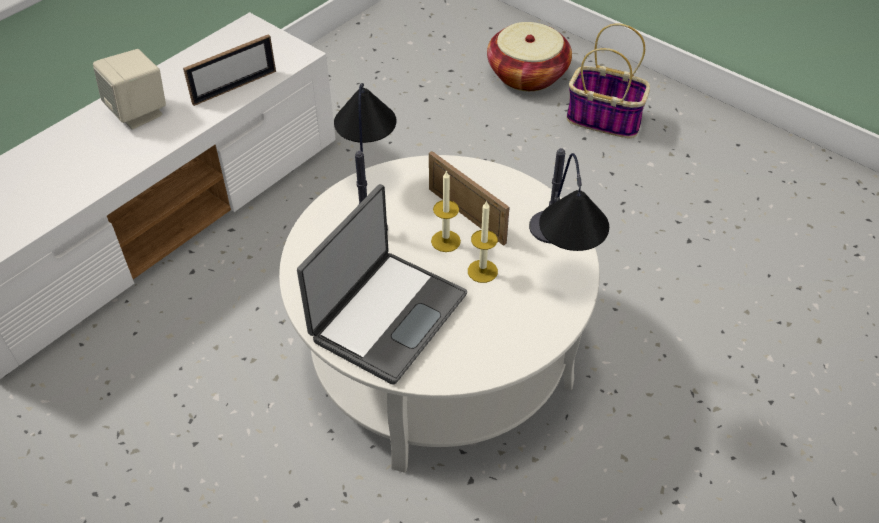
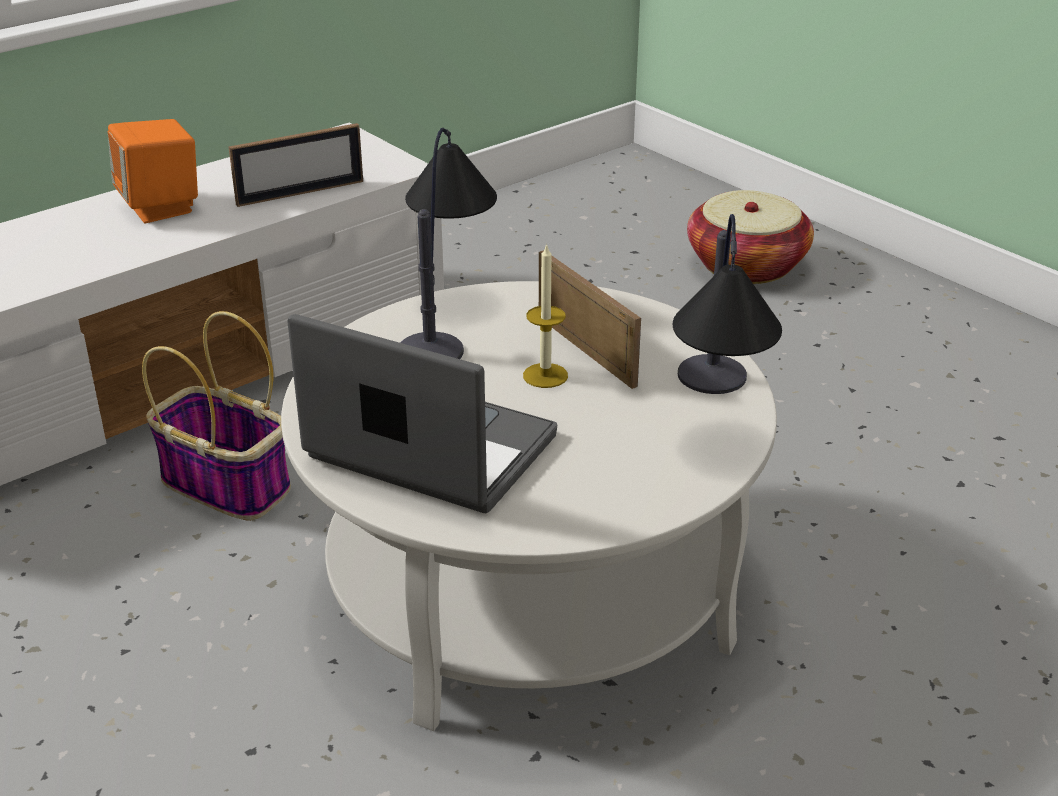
camera: 10 degrees right, 15 degrees down
(139, 112) = (161, 207): beige speaker -> orange speaker
(387, 316) = (429, 450): laptop -> laptop turned 105 degrees counterclockwise
(482, 271) = (591, 414): candle -> none
(605, 119) = (854, 326): basket -> basket (228, 485)

